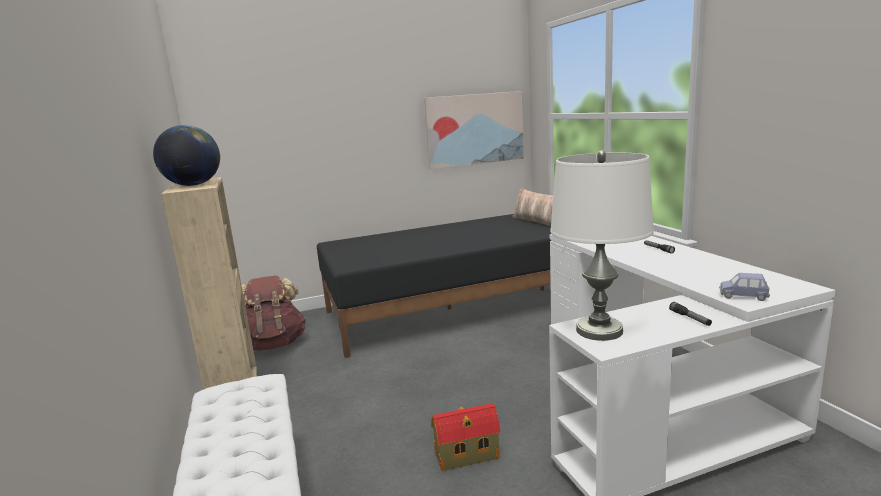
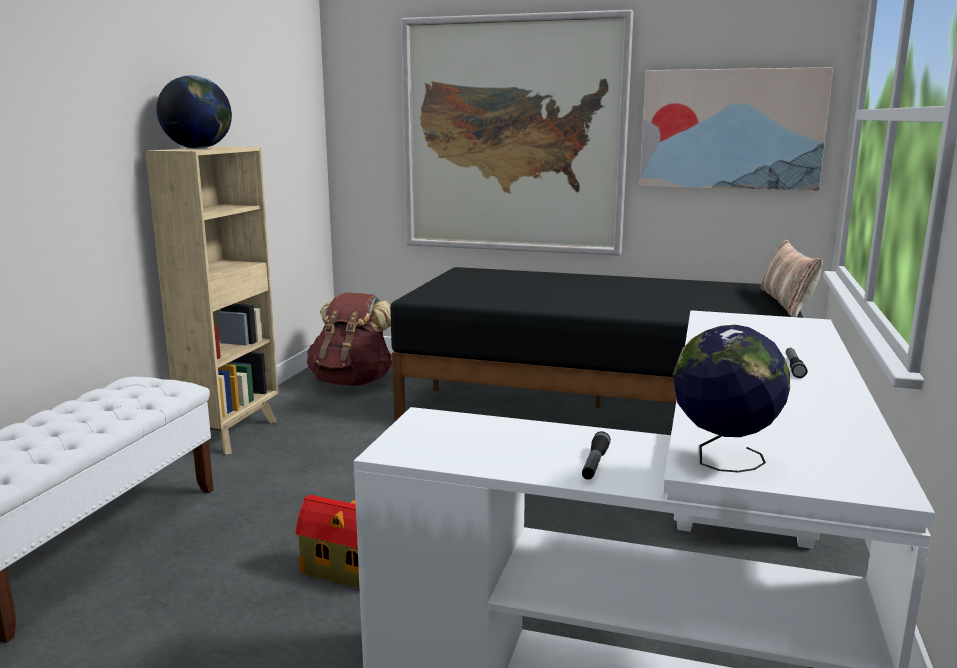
camera: 35 degrees right, 0 degrees up
(344, 146) = (513, 136): none -> picture
(599, 330) = (443, 432): white table lamp -> none
(743, 296) = (722, 460): blue toy car -> globe

